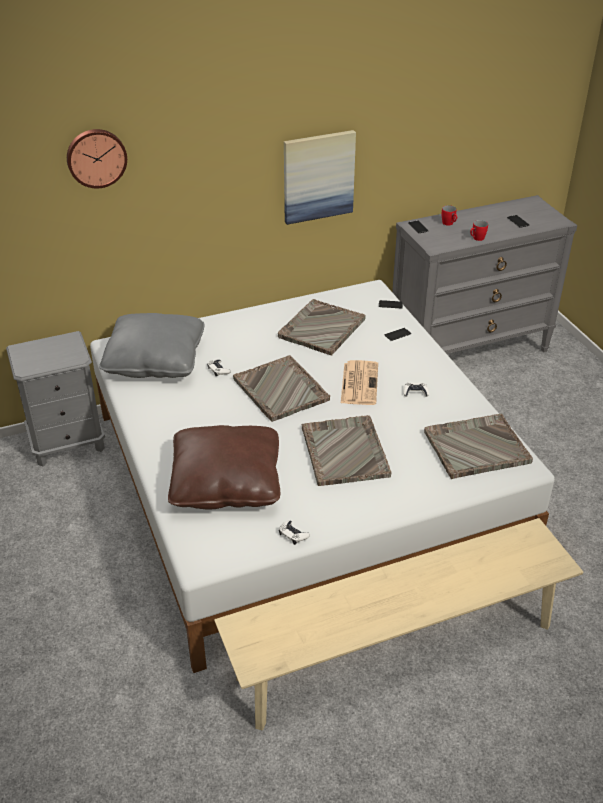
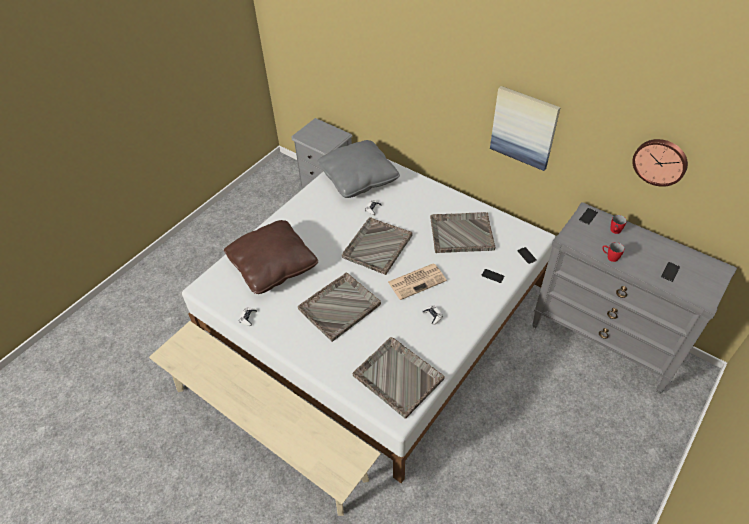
camera: 60 degrees right, 10 degrees up
(96, 157) = (373, 30): wall clock -> wall clock (660, 161)

